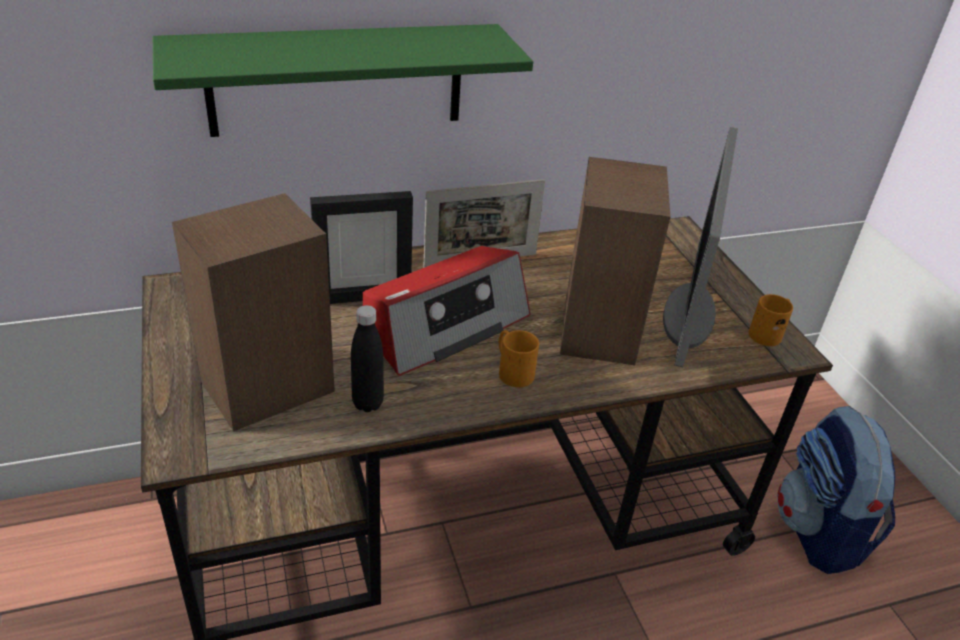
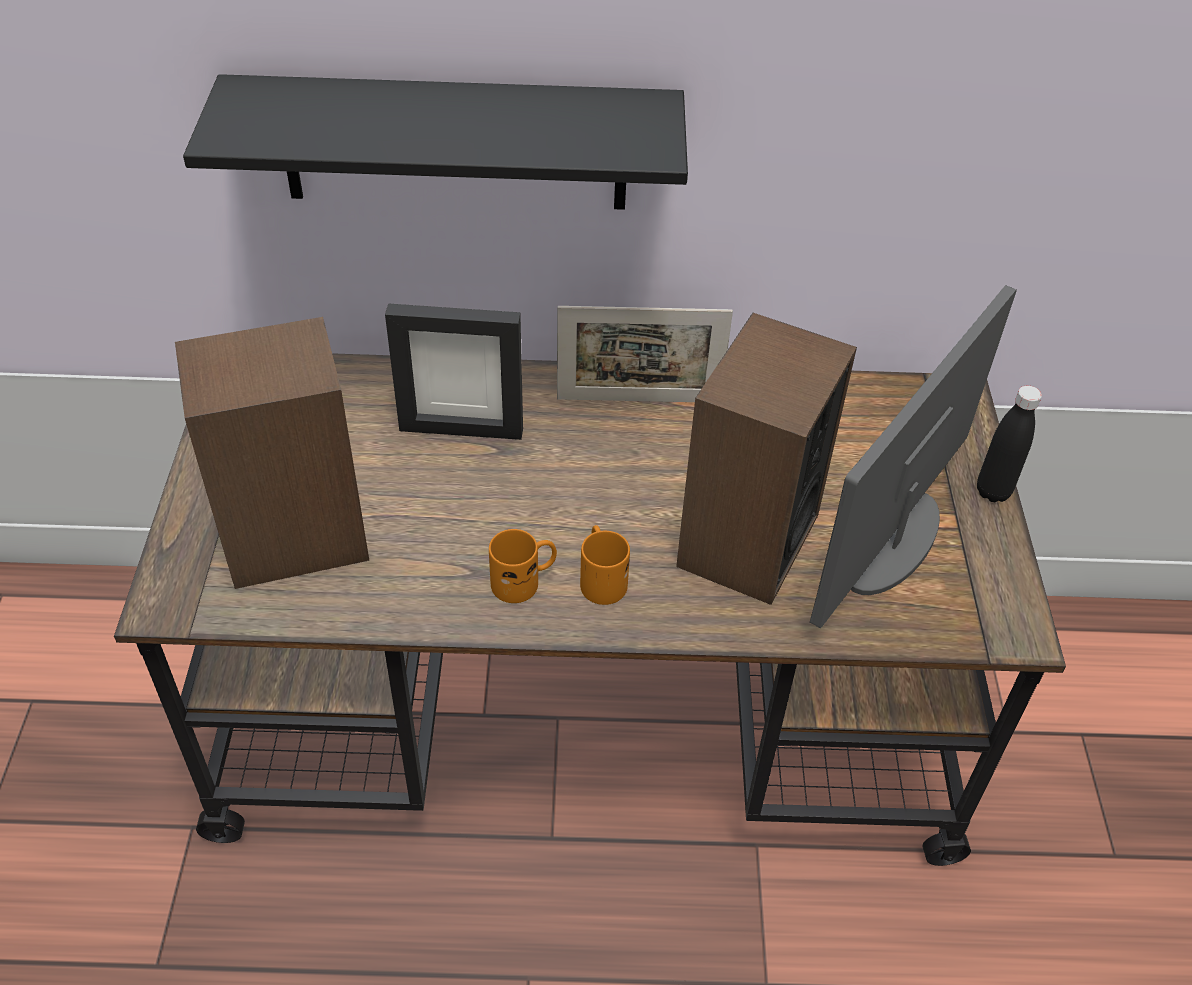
camera: 20 degrees right, 10 degrees up
(337, 79) = (455, 143): green shelf -> black shelf
(367, 403) = (401, 585): black bottle -> black bottle (993, 491)
(445, 325) = (545, 493): radio -> none
(768, 333) = (995, 595): orange mug -> orange mug (524, 581)
(819, 532) = (1082, 866): backpack -> none

